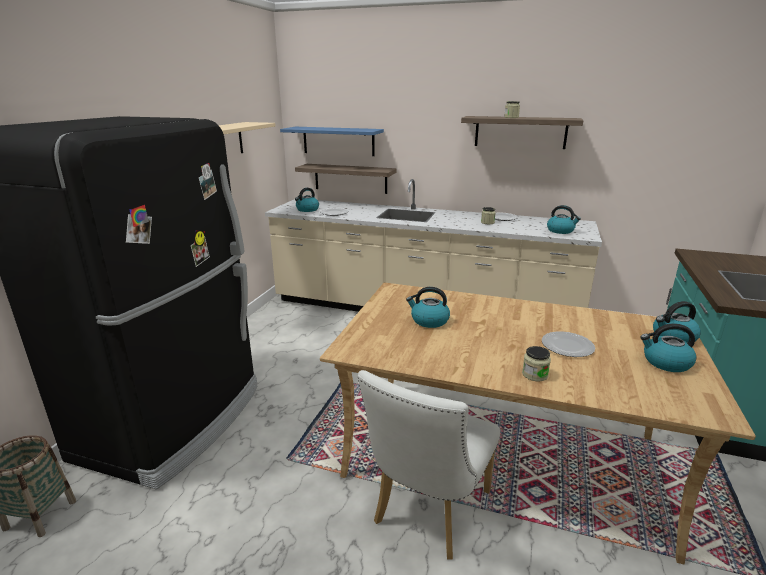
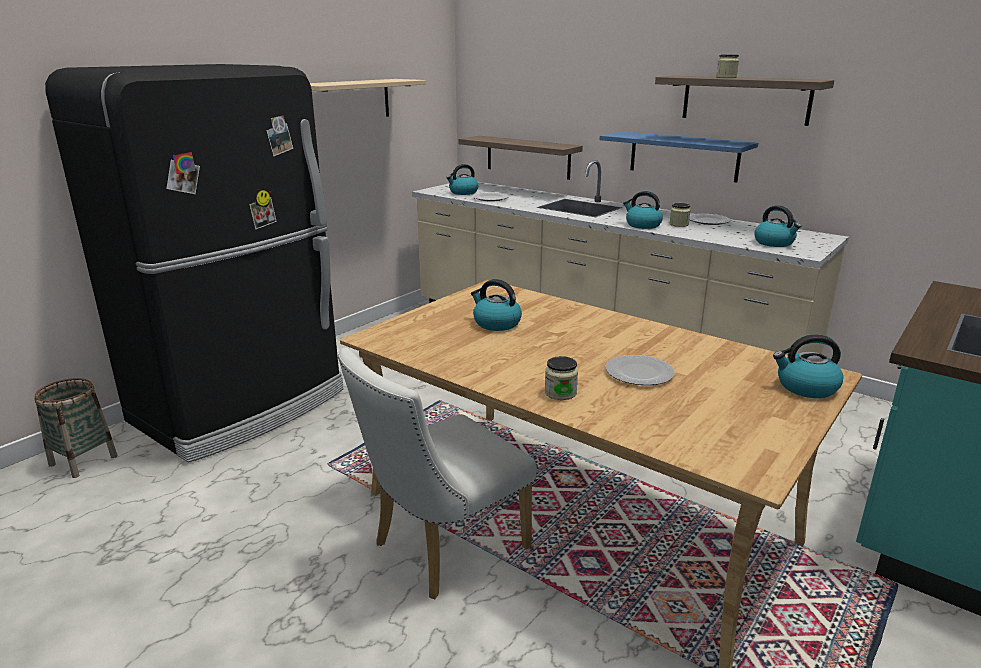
camera: 20 degrees right, 0 degrees up
(338, 141) = (516, 107): blue shelf -> blue shelf (683, 156)
(665, 362) = (755, 410): kettle -> kettle (642, 225)

